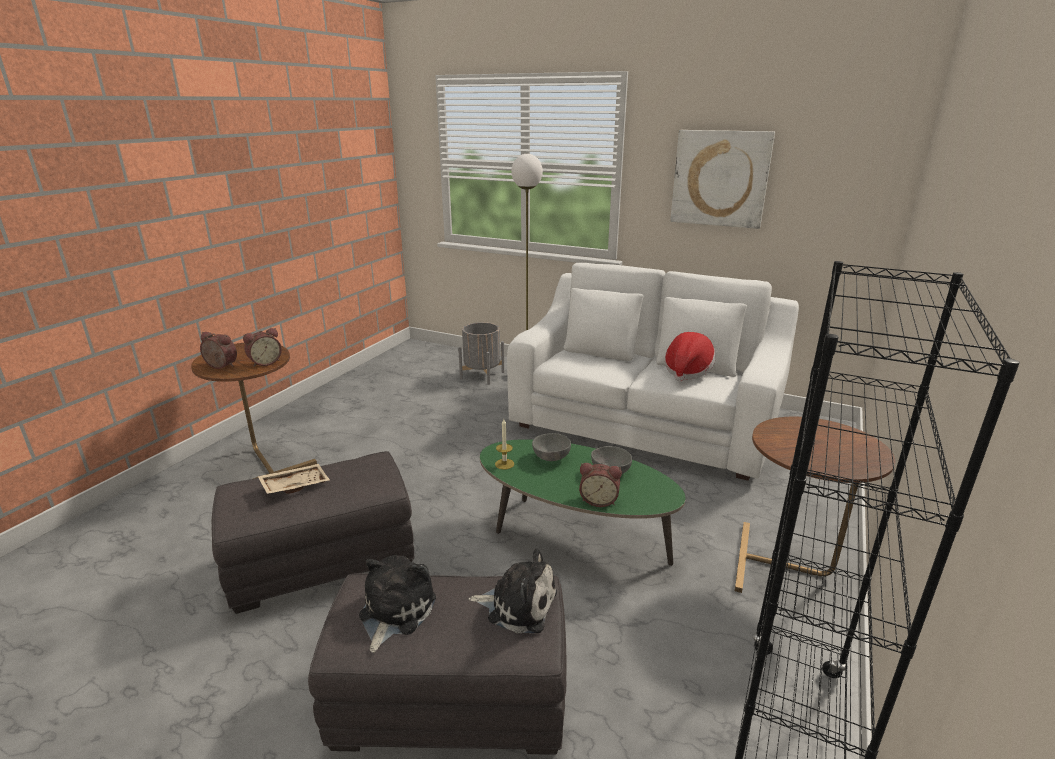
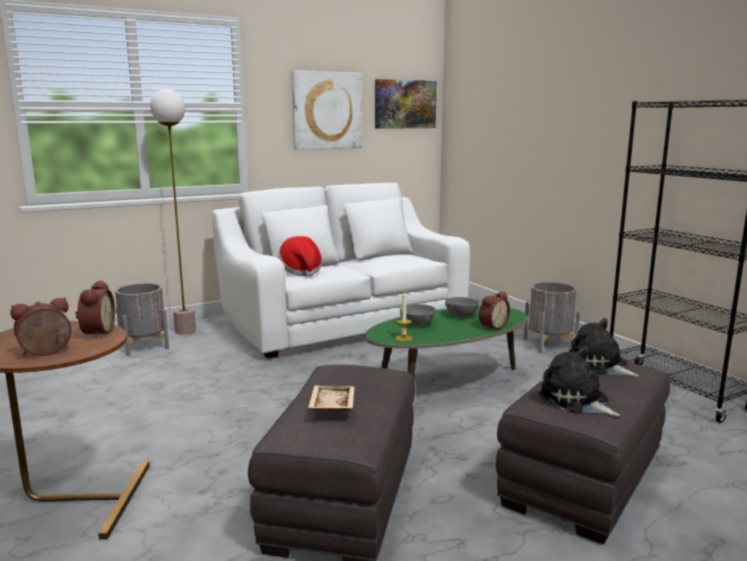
camera: 55 degrees left, 10 degrees down
(518, 604) = (599, 365): plush toy -> plush toy turned 90 degrees counterclockwise
(687, 371) = (391, 255): hat -> hat (301, 271)
(790, 568) = (549, 344): brown side table -> grey planter
(845, 175) = (405, 104): none -> picture

